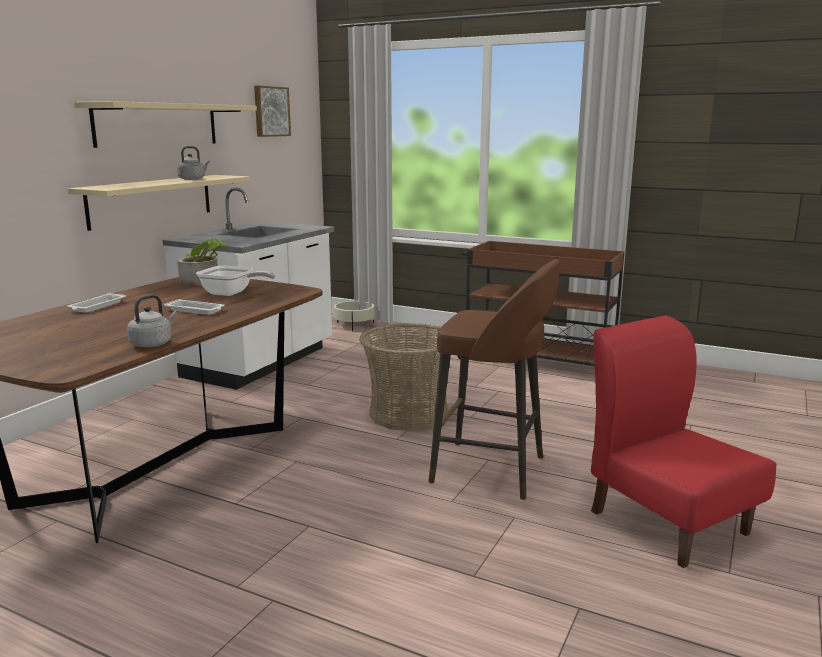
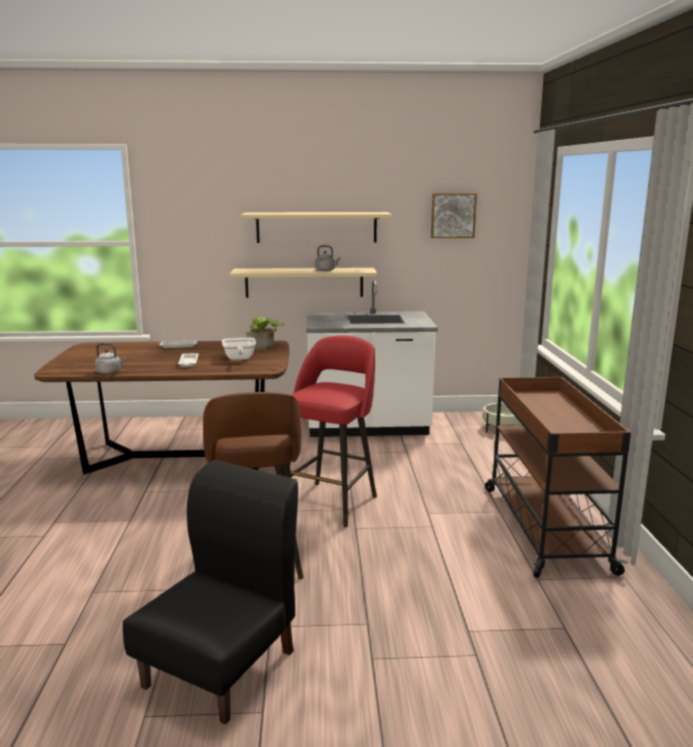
camera: 60 degrees right, 0 degrees up
(408, 414) = (332, 502): basket -> red stool
(667, 521) = (221, 668): red chair -> black chair

